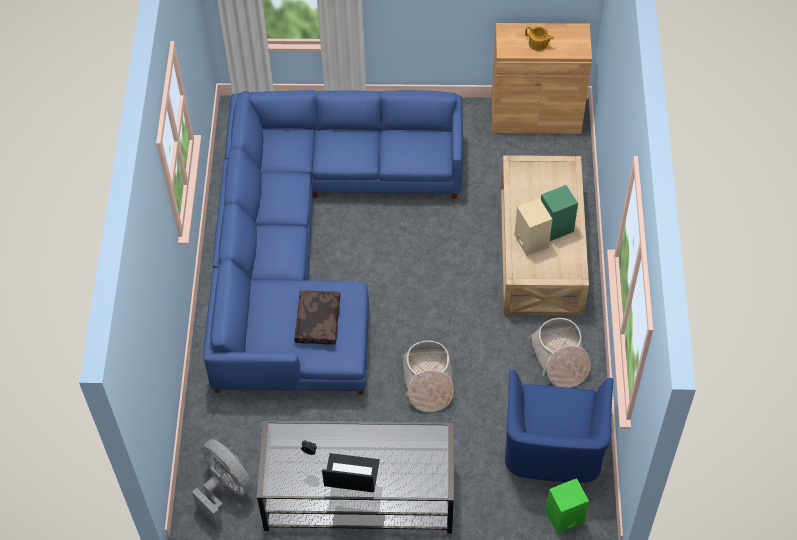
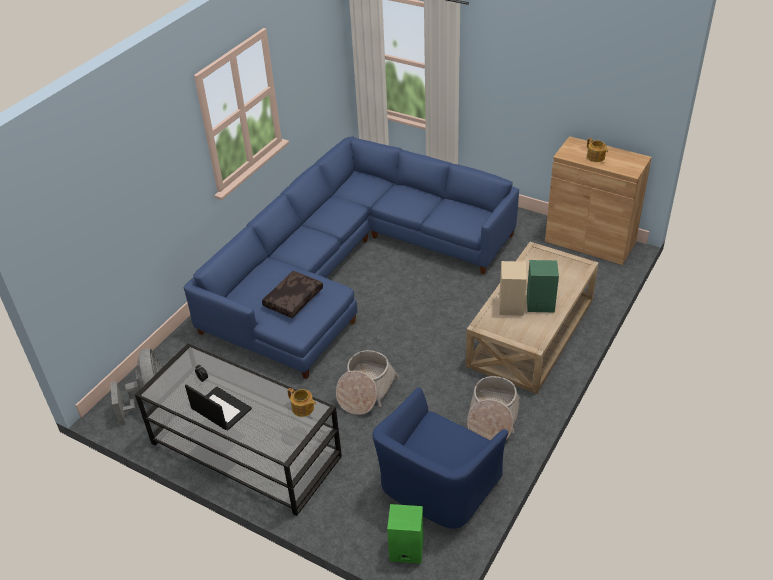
camera: 30 degrees right, 15 degrees down
(425, 438) = (303, 408): none -> teapot

